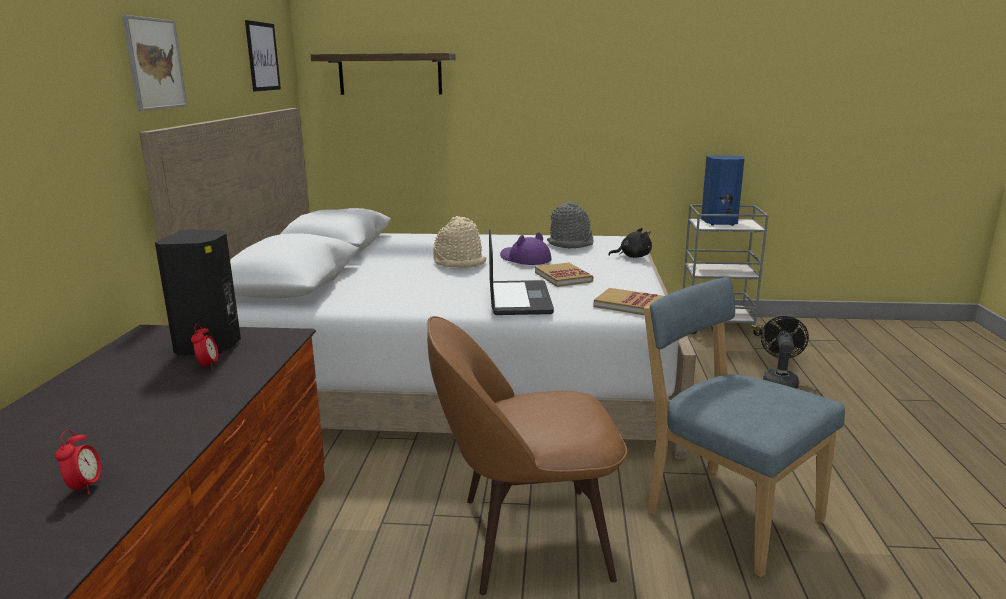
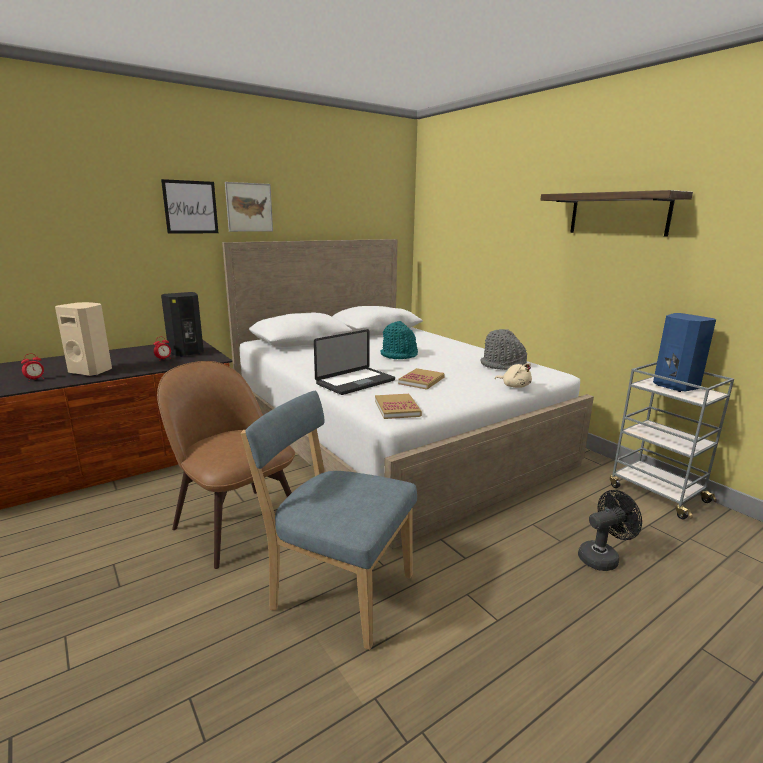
camera: 50 degrees right, 0 degrees up
(150, 428) = (92, 371): none -> beige speaker
(262, 56) = (368, 205): picture -> picture (190, 207)
(390, 74) = (456, 218): shelf -> shelf (618, 214)
(459, 262) = (399, 355): beige hat -> turquoise hat
(524, 259) = (438, 365): purple hat -> none
(633, 257) = (514, 386): black plush toy -> beige plush toy
(726, 513) = (337, 590): blue chair -> blue chair turned 75 degrees counterclockwise

